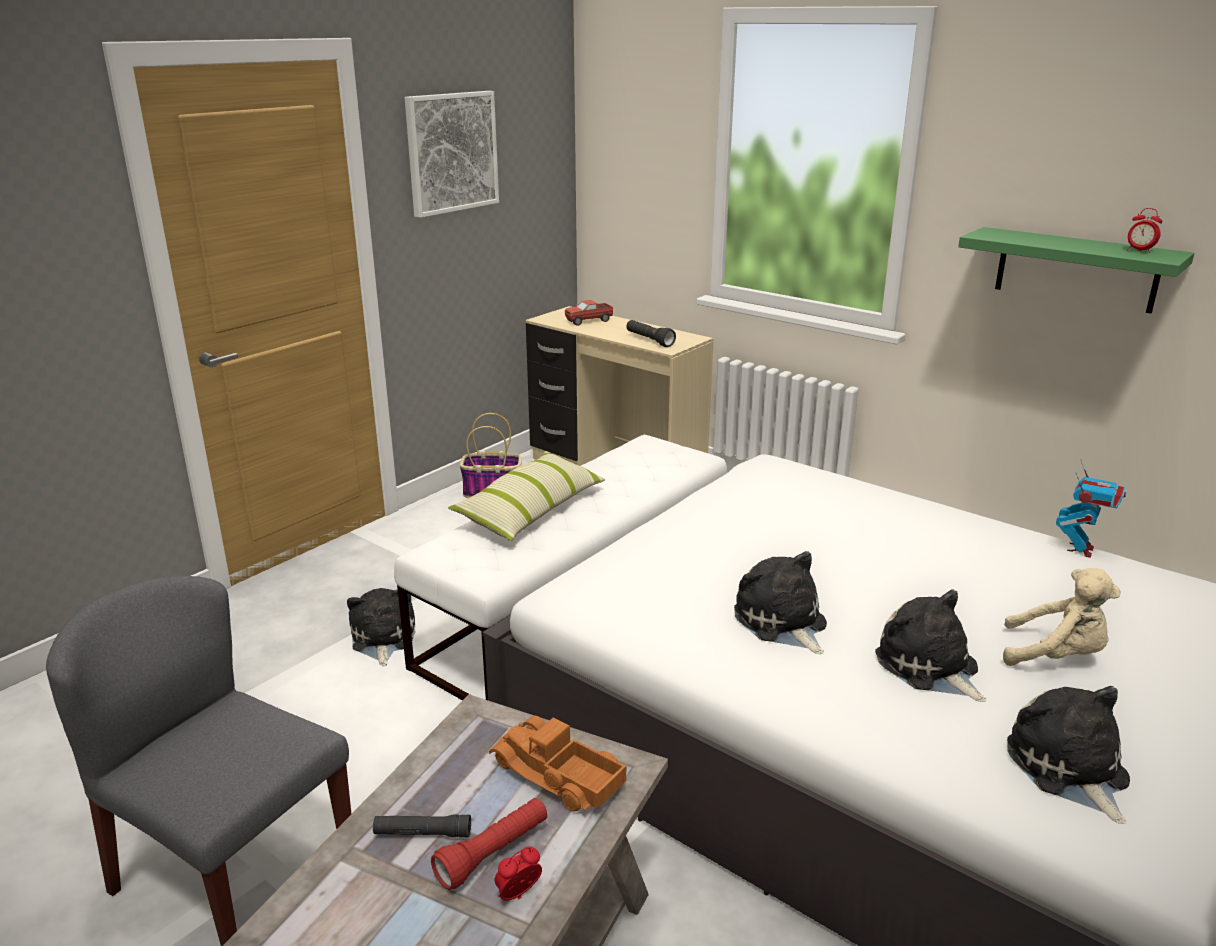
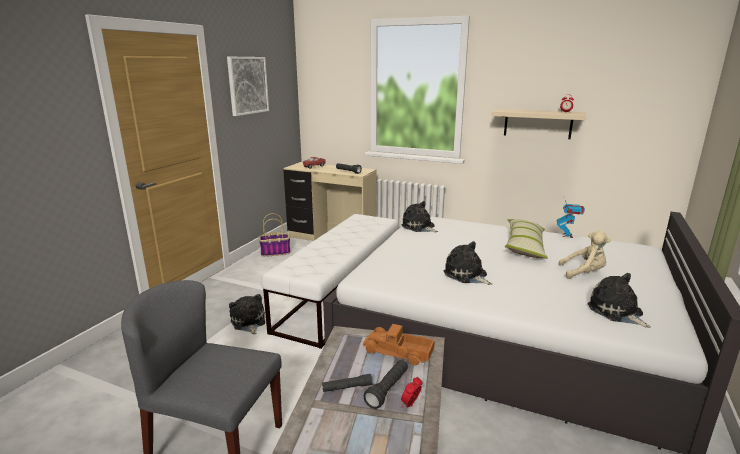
camera: 15 degrees left, 5 degrees down
(493, 853) = (387, 390): red flashlight -> black flashlight
(530, 510) = (319, 247): pillow -> pillow (524, 246)
(929, 667) = (538, 284): plush toy -> plush toy (419, 227)
(1076, 270) = (537, 123): green shelf -> beige shelf

